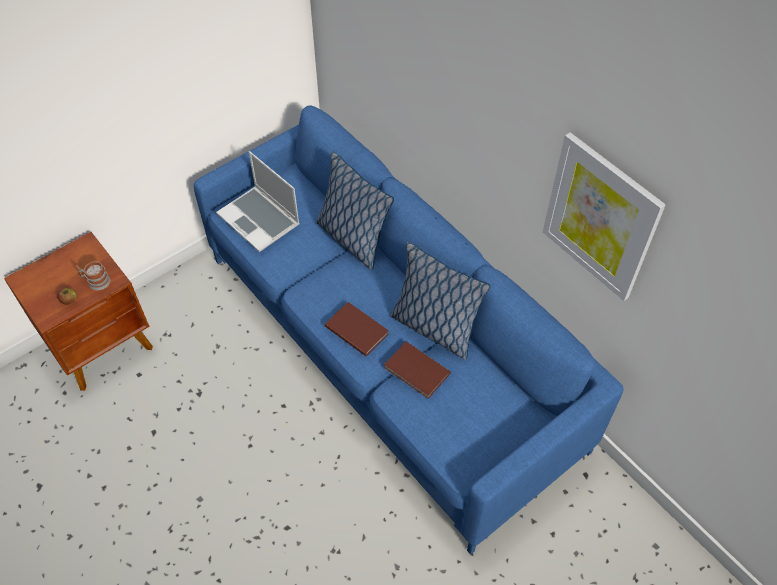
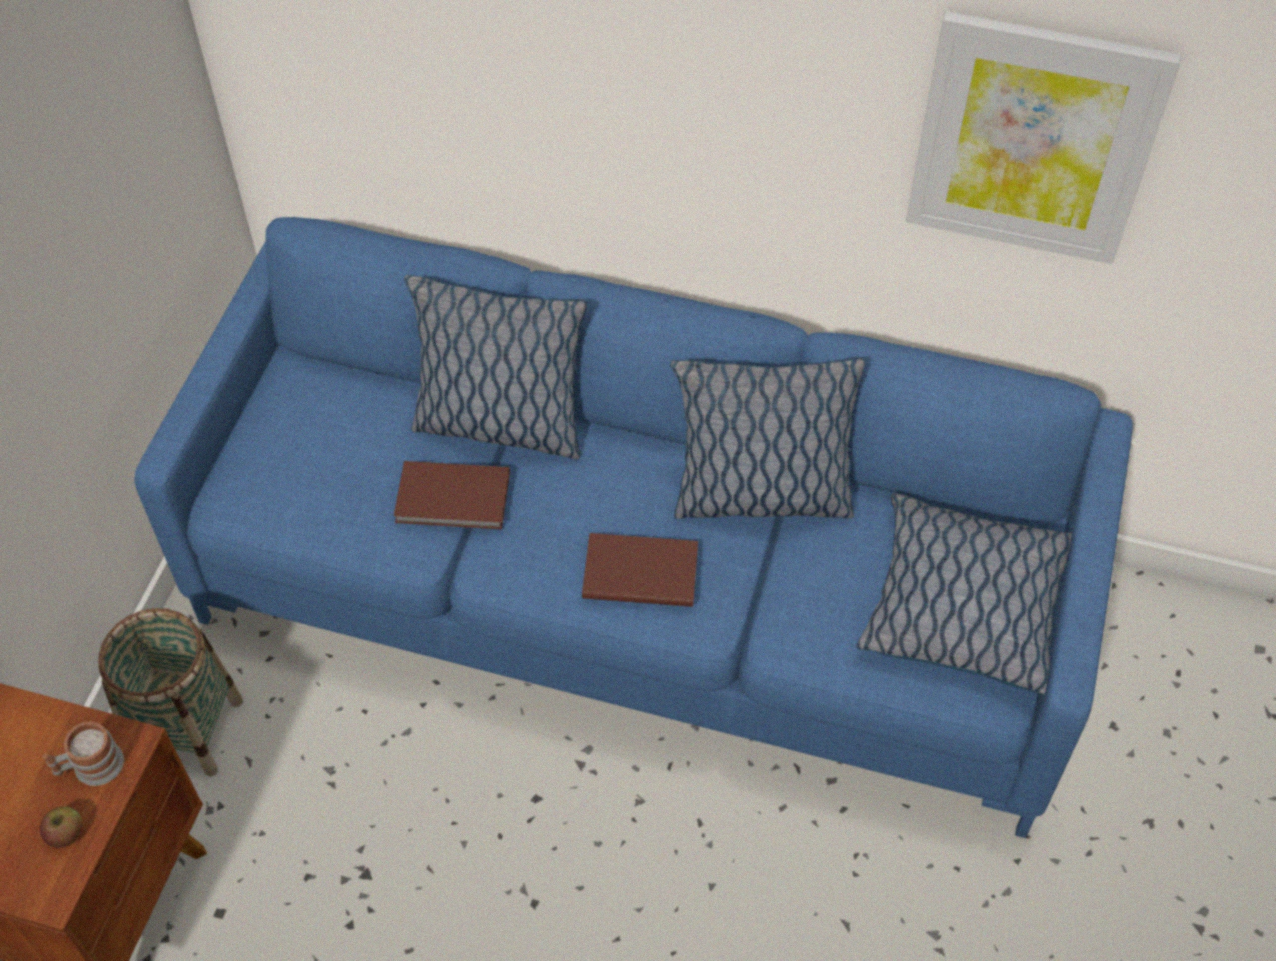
camera: 35 degrees left, 0 degrees up
(181, 299) = (187, 729): none -> basket
(260, 220) = (304, 481): laptop -> none
(416, 372) = (795, 583): brown book -> brown book (454, 500)
(480, 426) = (962, 606): none -> pillow

